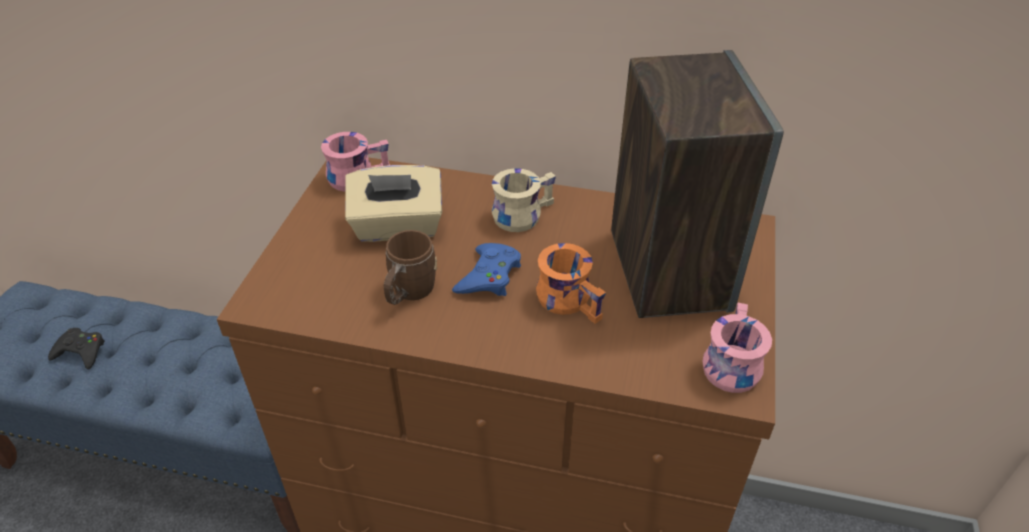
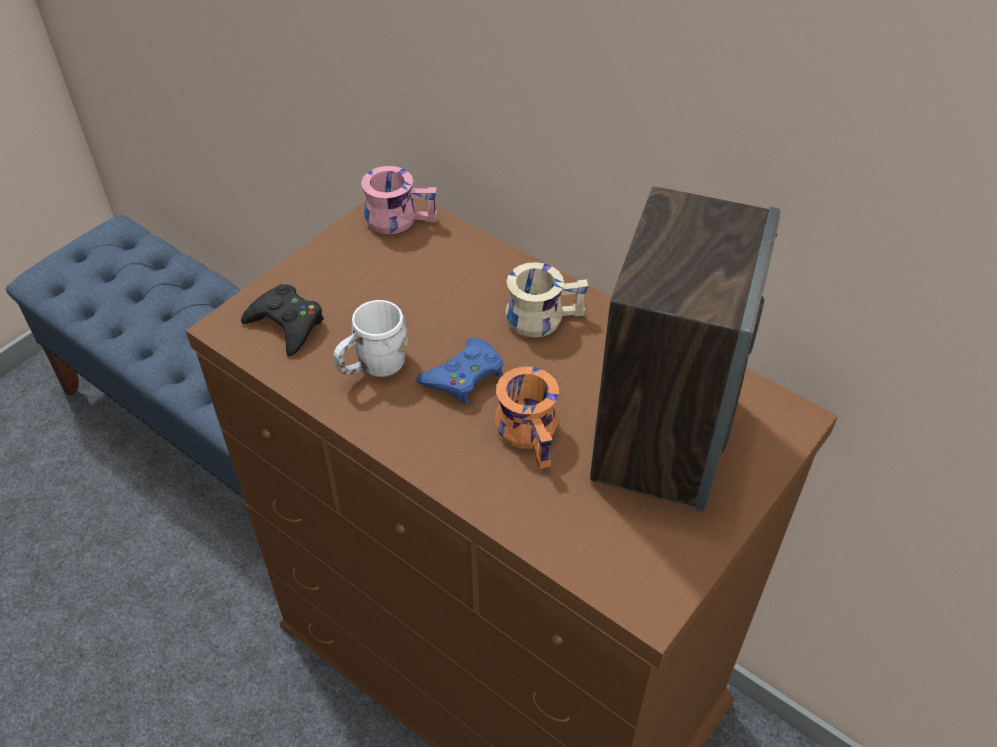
camera: 25 degrees right, 5 degrees up
(81, 352) = (140, 306): black game controller -> black game controller (287, 324)
(397, 227) = (405, 289): beige tissue box -> none
(409, 293) = (373, 367): brown mug -> white mug
(727, 363) = (655, 567): pink mug -> none

